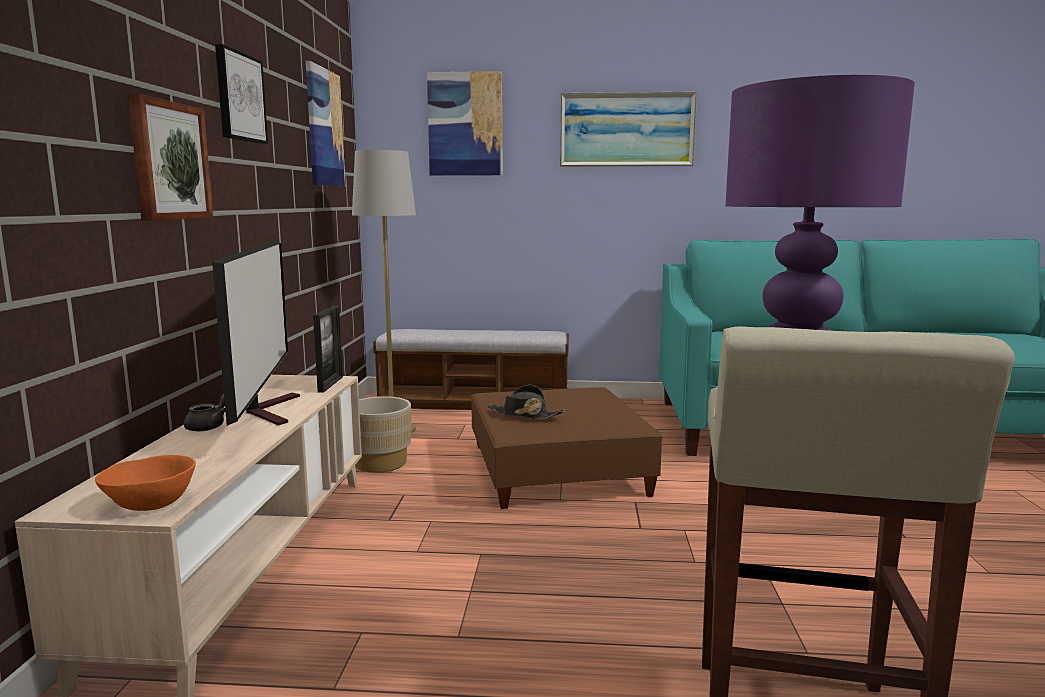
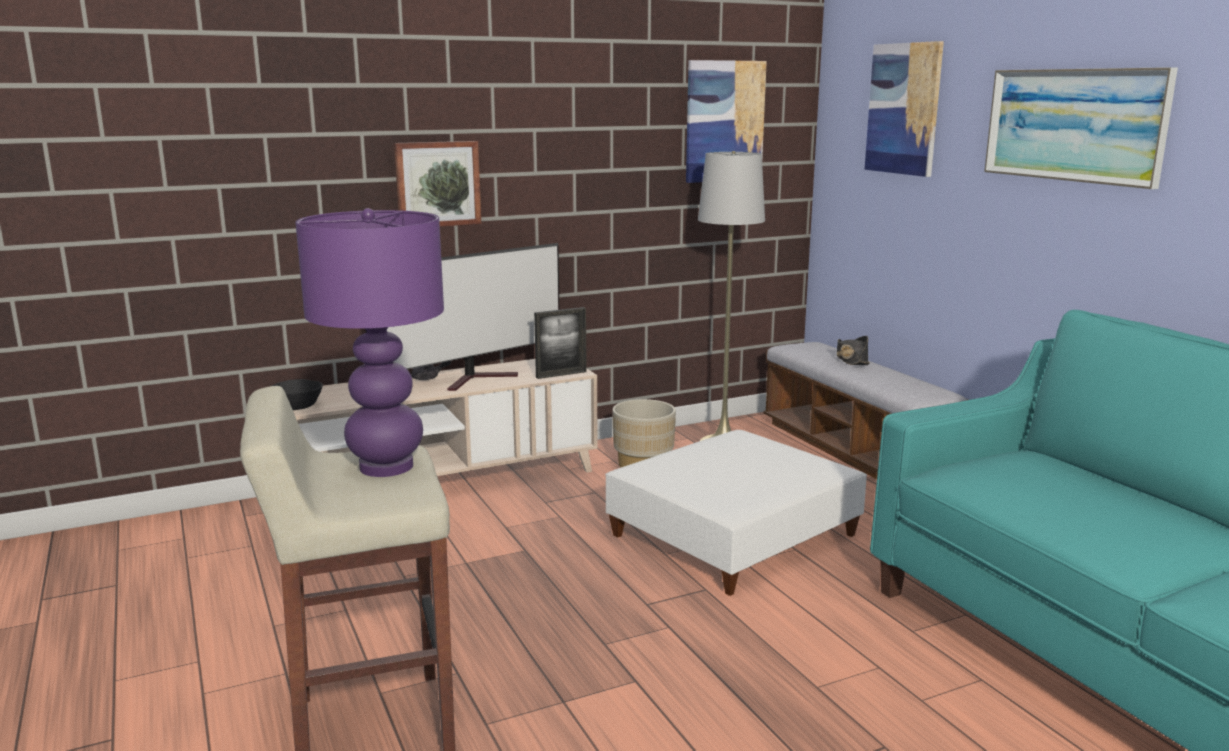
camera: 60 degrees right, 5 degrees up
(152, 503) = (298, 406): orange bowl -> black bowl
(239, 97) = (549, 119): picture -> none
(524, 415) = (698, 461): black hat -> black hat (851, 359)
(557, 469) = (734, 535): brown ottoman -> white ottoman

